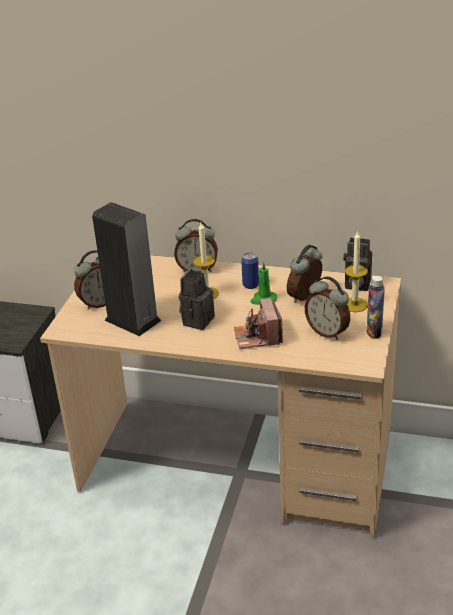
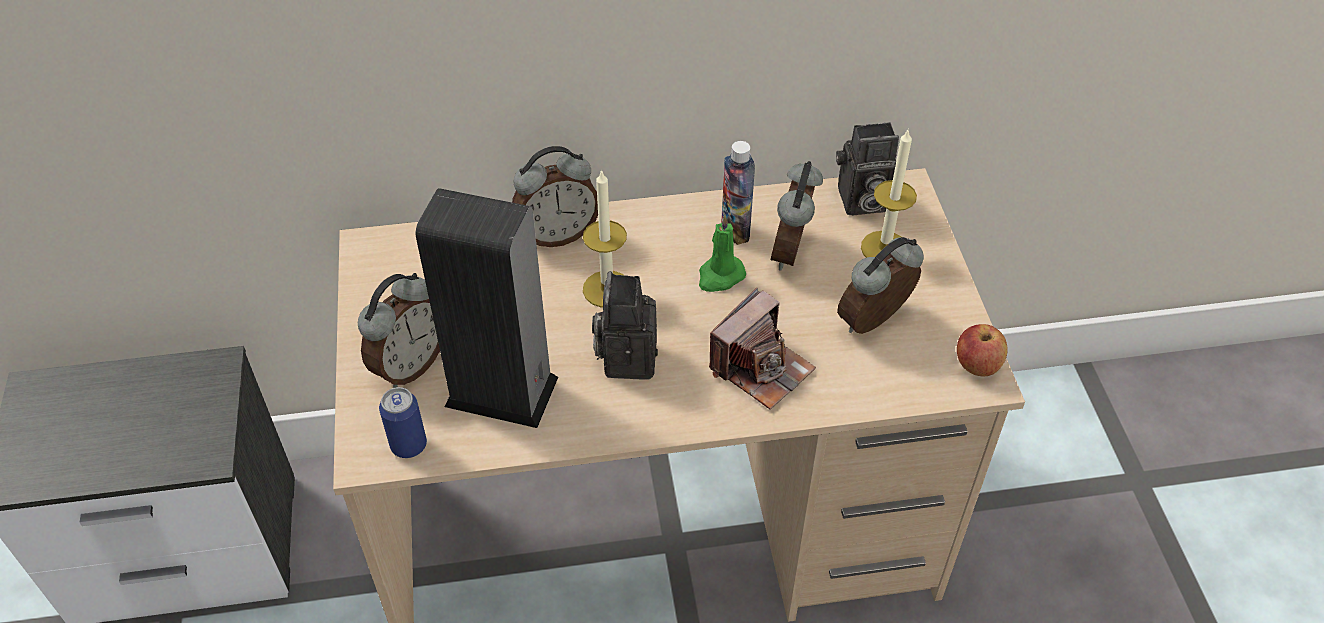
camera: 25 degrees left, 15 degrees up
(250, 285) = (678, 248): can -> can (409, 445)
(258, 337) = (761, 368): camera -> camera turned 105 degrees counterclockwise
(327, 332) = (875, 323): alarm clock -> alarm clock turned 120 degrees clockwise
(368, 359) = (976, 366): none -> apple
(374, 332) = (951, 301): bottle -> bottle (735, 230)

